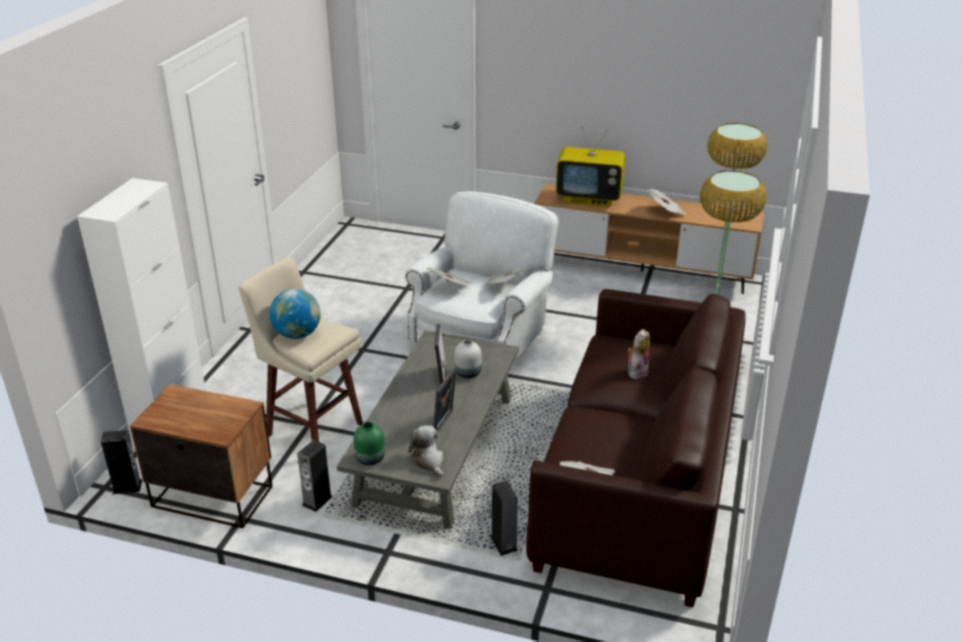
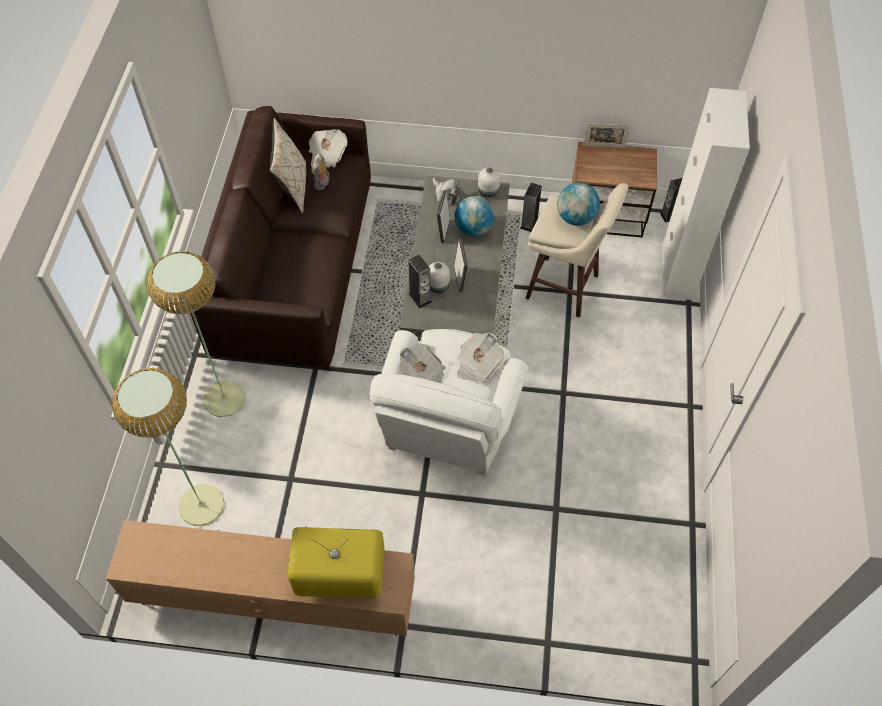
camera: 170 degrees right, 25 degrees up
(197, 435) = (604, 146): none -> picture frame
(371, 458) = (488, 192): green vase -> white vase
(406, 420) = (473, 229): none -> globe
(504, 543) = (389, 208): speaker -> speaker (420, 297)
(636, 371) = (291, 263): plush toy -> plush toy (322, 184)
(640, 450) = (292, 187): none -> beige pillow
(666, 212) = (238, 552): newspaper -> none

